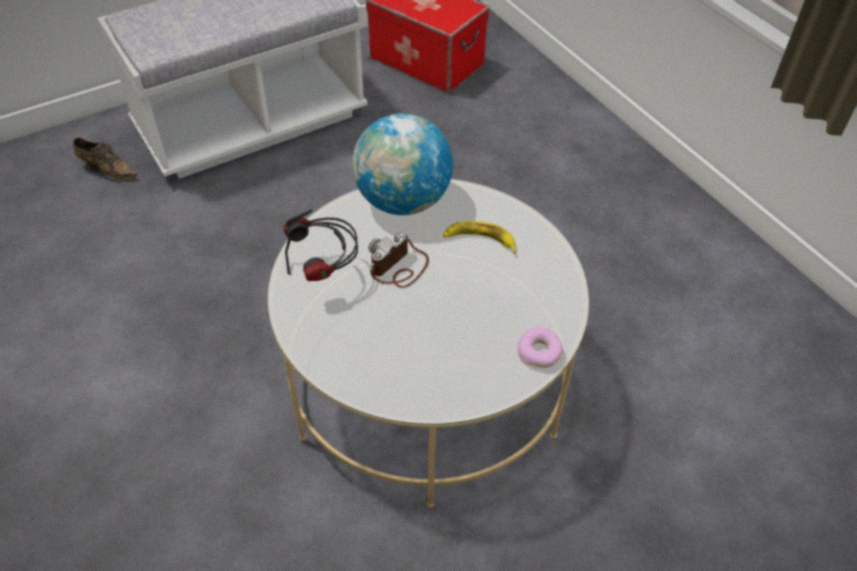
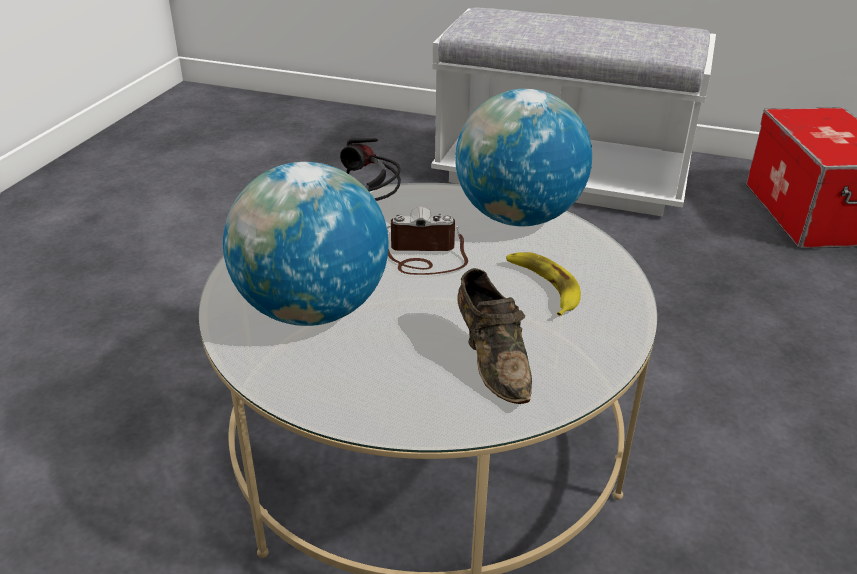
camera: 50 degrees right, 15 degrees down
(107, 170) = (407, 152): brown shoe -> brown shoe (493, 360)
(398, 349) = (312, 310): none -> globe
(539, 352) = (435, 415): donut -> none

